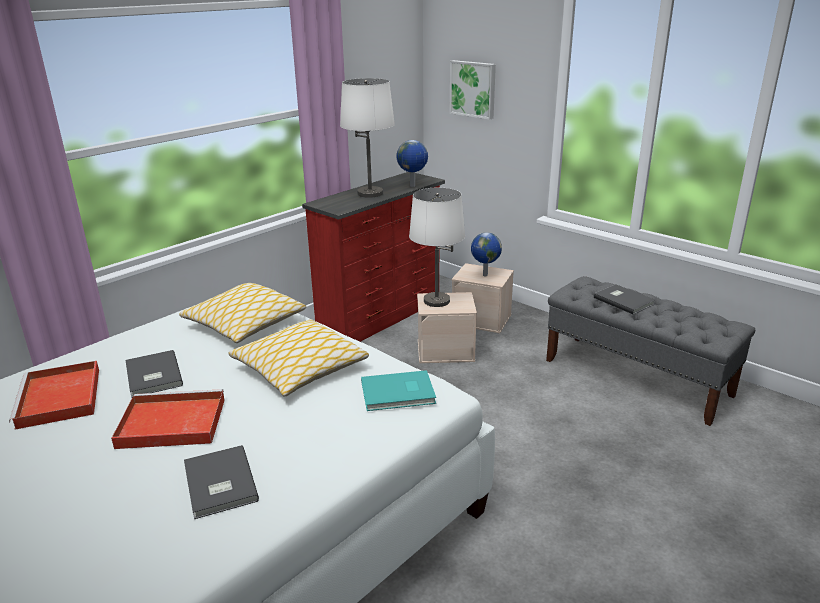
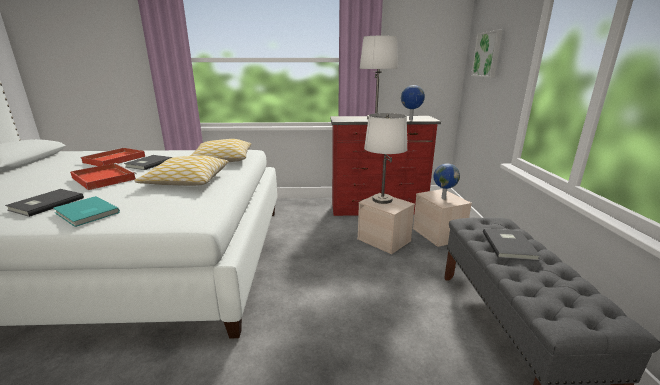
camera: 45 degrees right, 5 degrees down
(399, 393) = (180, 207): turquoise book -> turquoise book (85, 213)

